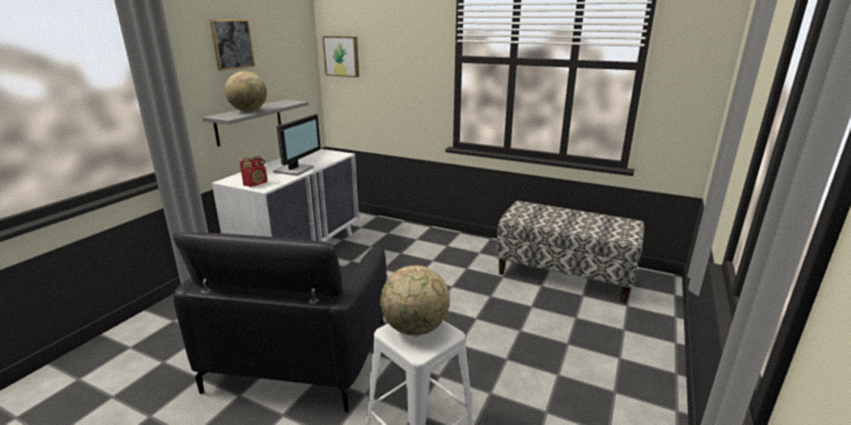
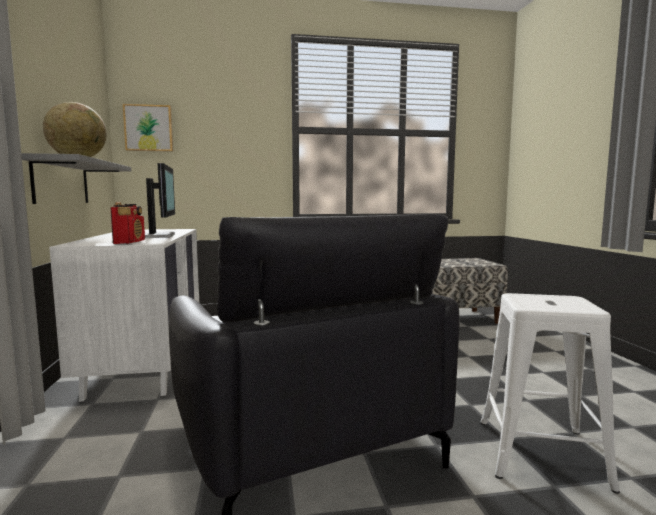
camera: 35 degrees left, 15 degrees down
(232, 44) = (48, 69): picture -> none
(415, 328) = (542, 301): globe -> none

